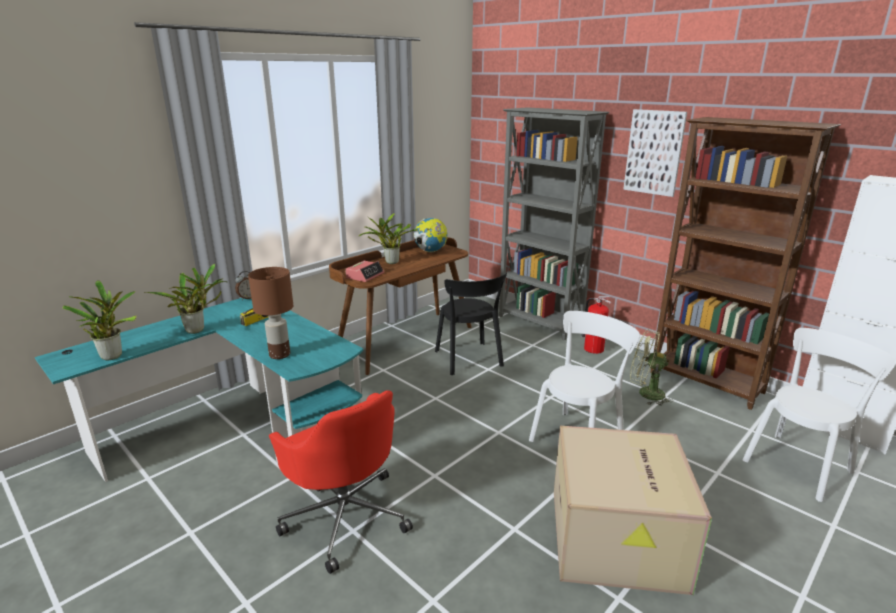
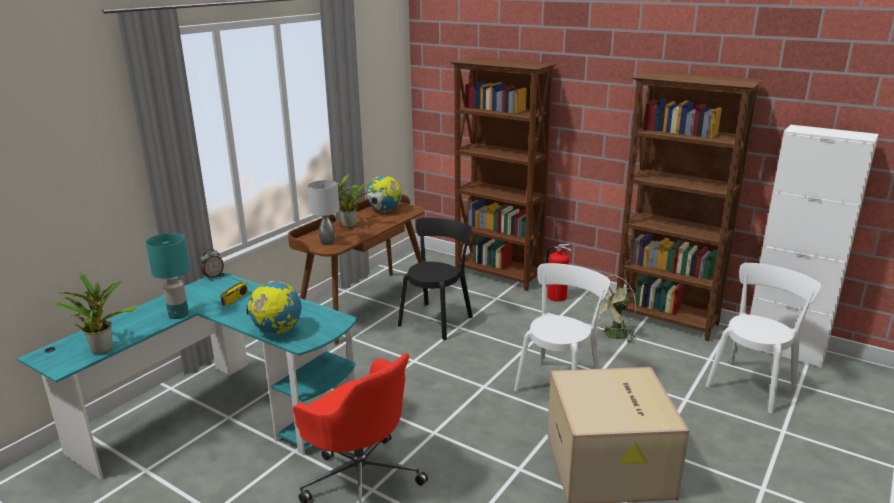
camera: 10 degrees left, 0 degrees up
(198, 330) = (178, 314): potted plant -> turquoise table lamp
(280, 354) = (277, 331): brown table lamp -> globe
(365, 276) = (327, 242): alarm clock -> grey table lamp
(469, 360) = (437, 319): black chair -> black chair turned 120 degrees counterclockwise
(540, 323) = (498, 275): grey bookcase -> brown bookcase
(645, 393) = (612, 335): green fan -> green fan turned 45 degrees counterclockwise
(654, 152) = (602, 103): picture -> none

